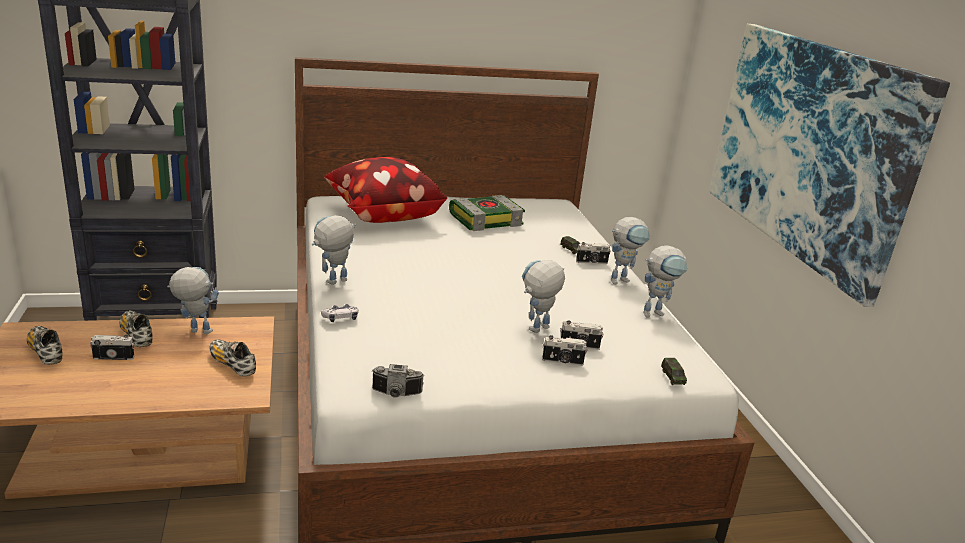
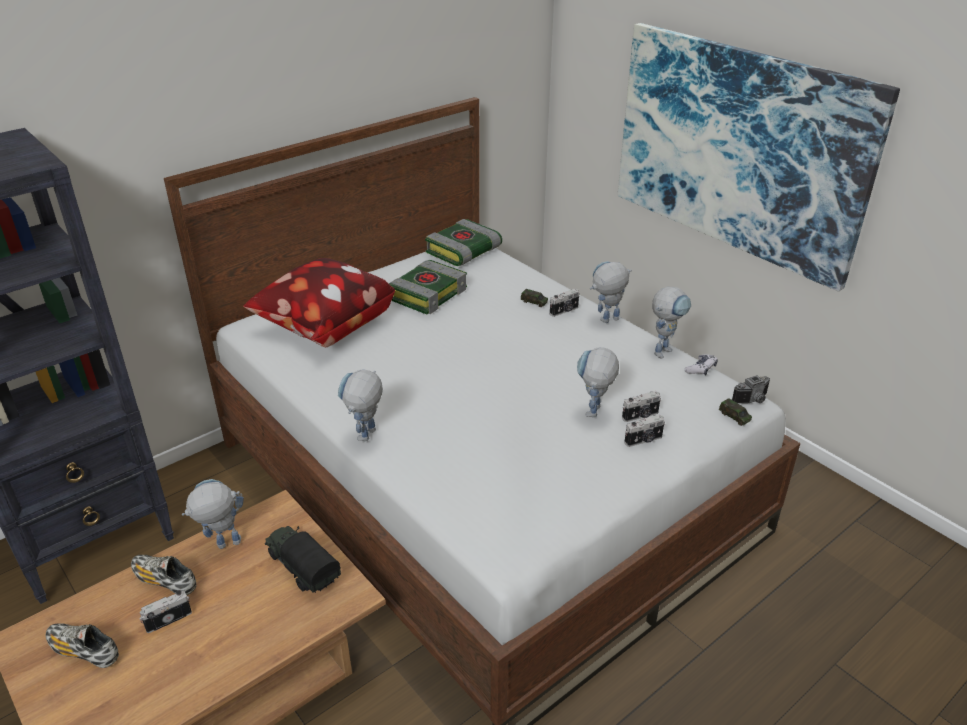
camera: 25 degrees left, 10 degrees up
(232, 364) = (302, 568): shoe -> toy truck
(340, 318) = (417, 480): game controller -> game controller (701, 369)
(396, 394) = (550, 545): camera -> camera (753, 400)
(547, 205) = (463, 251): none -> book
(622, 279) = (606, 321): toy robot -> toy robot turned 150 degrees counterclockwise

